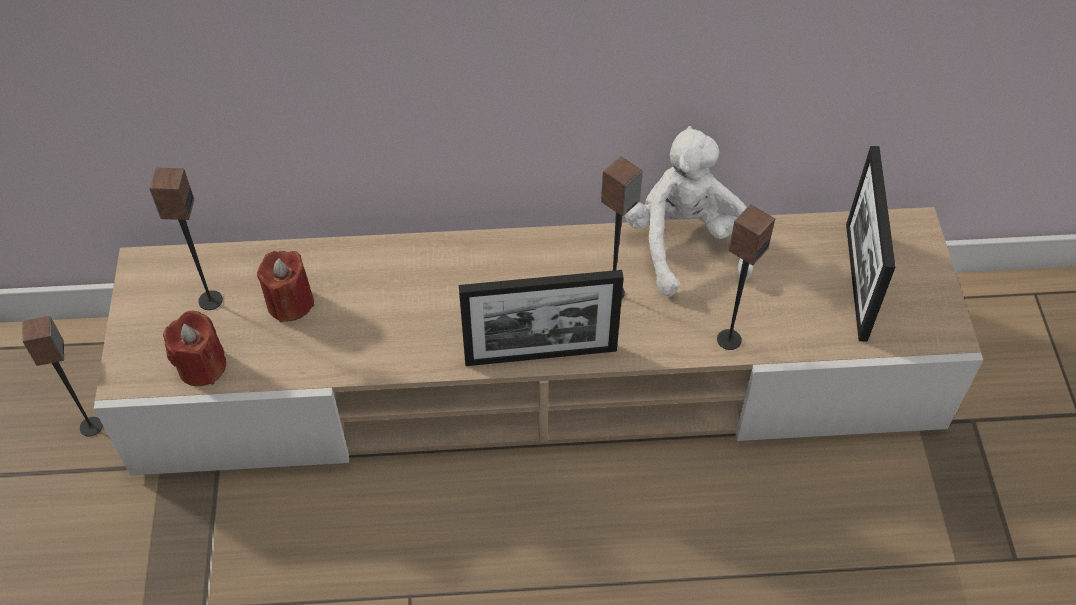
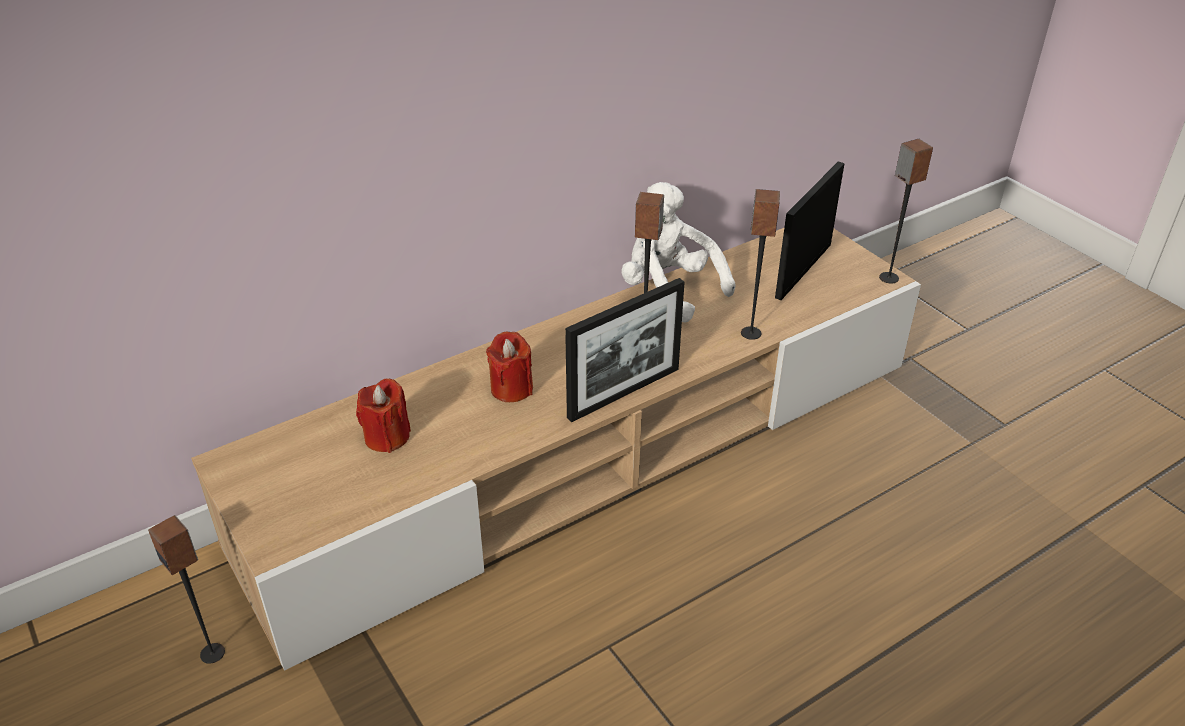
camera: 30 degrees left, 15 degrees down
(202, 366) = (341, 510): red candle -> red candle (511, 388)
(210, 300) = (311, 462): speaker -> speaker (888, 278)
(856, 281) = (803, 270): picture frame -> picture frame turned 60 degrees clockwise

